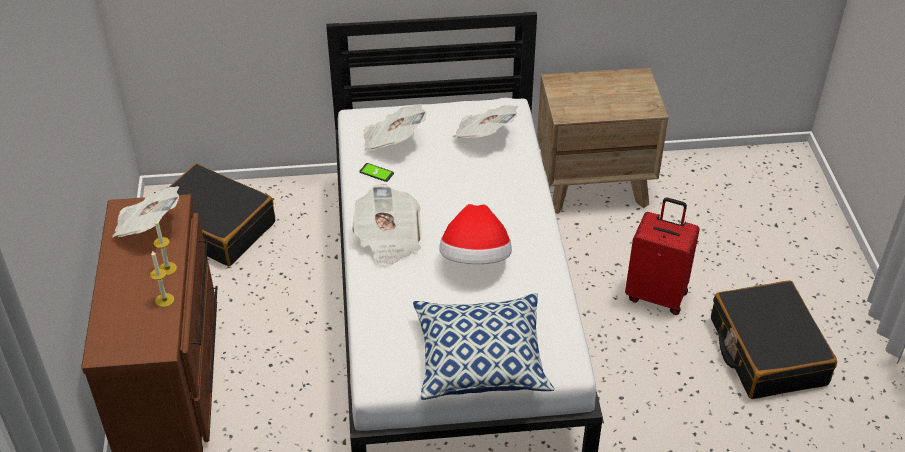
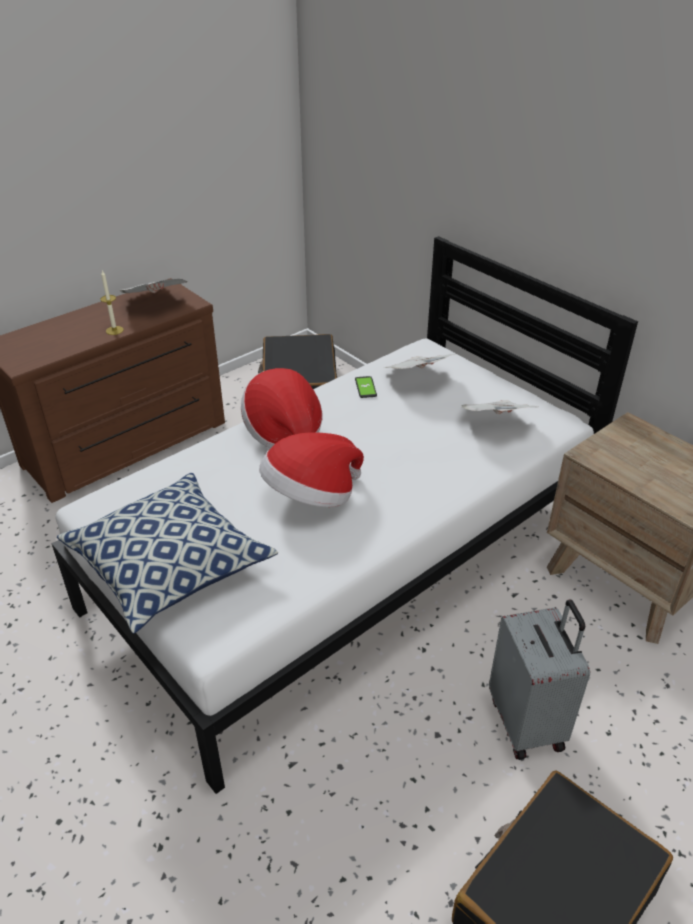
camera: 55 degrees right, 5 degrees down
(164, 300) = (77, 344): candle -> none
(388, 240) = (284, 432): newspaper -> hat
(657, 295) = (528, 722): red suitcase -> grey suitcase

